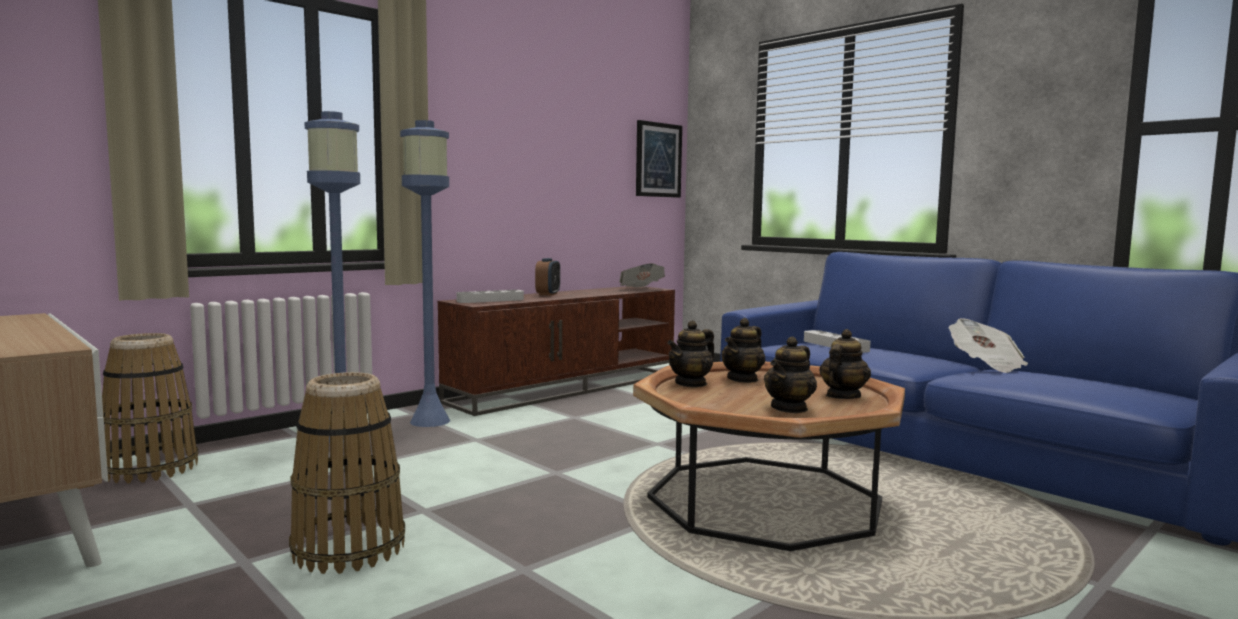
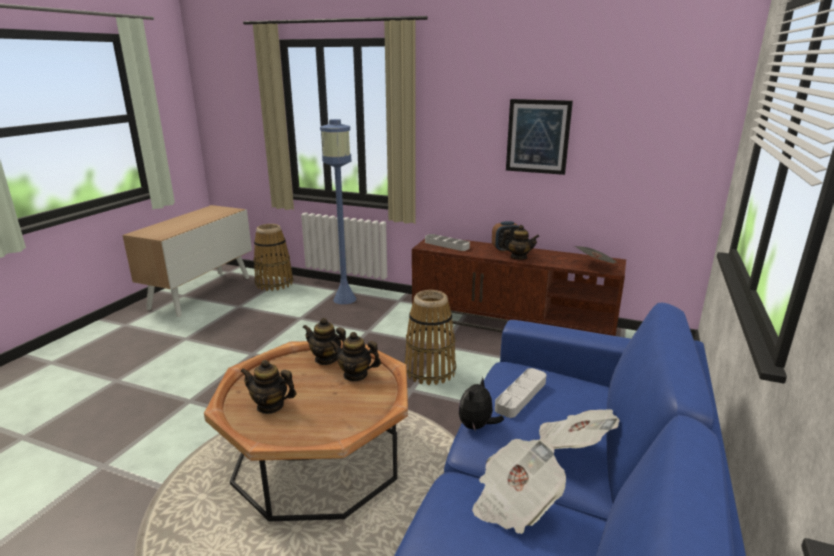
camera: 65 degrees right, 15 degrees up
(348, 548) = (203, 353): basket -> basket (430, 370)
(430, 421) = (389, 309): blue floor lamp -> none
(658, 160) = (685, 137): picture -> picture (538, 136)
(842, 396) = (322, 424): teapot -> teapot (518, 257)
(873, 362) = (477, 426): none -> plush toy
(914, 348) = (572, 445): none -> newspaper

